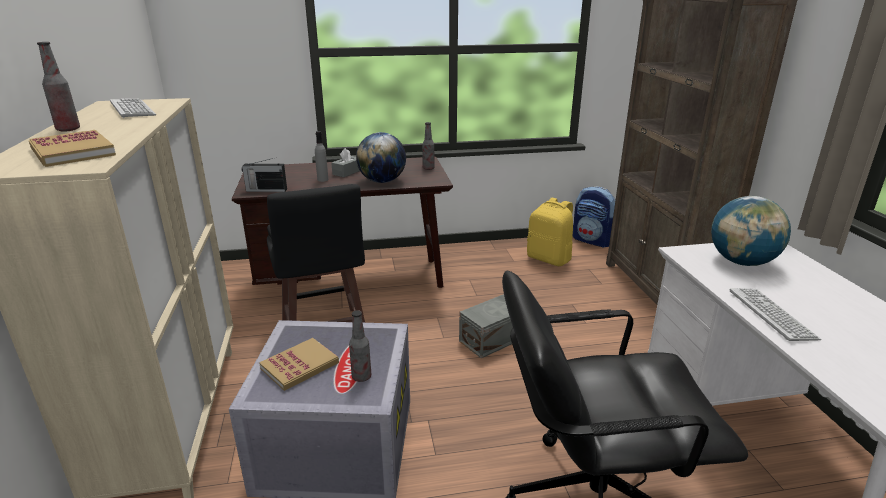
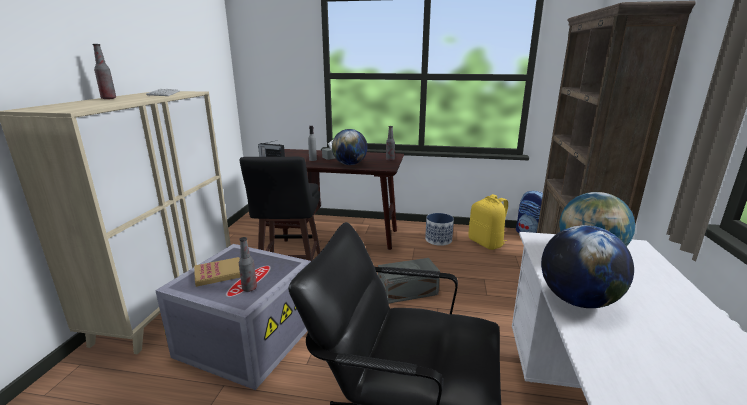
camera: 20 degrees right, 5 degrees down
(72, 152) = (82, 105): book -> none
(492, 264) = (438, 240): none -> planter
(771, 315) = (577, 300): keyboard -> globe

